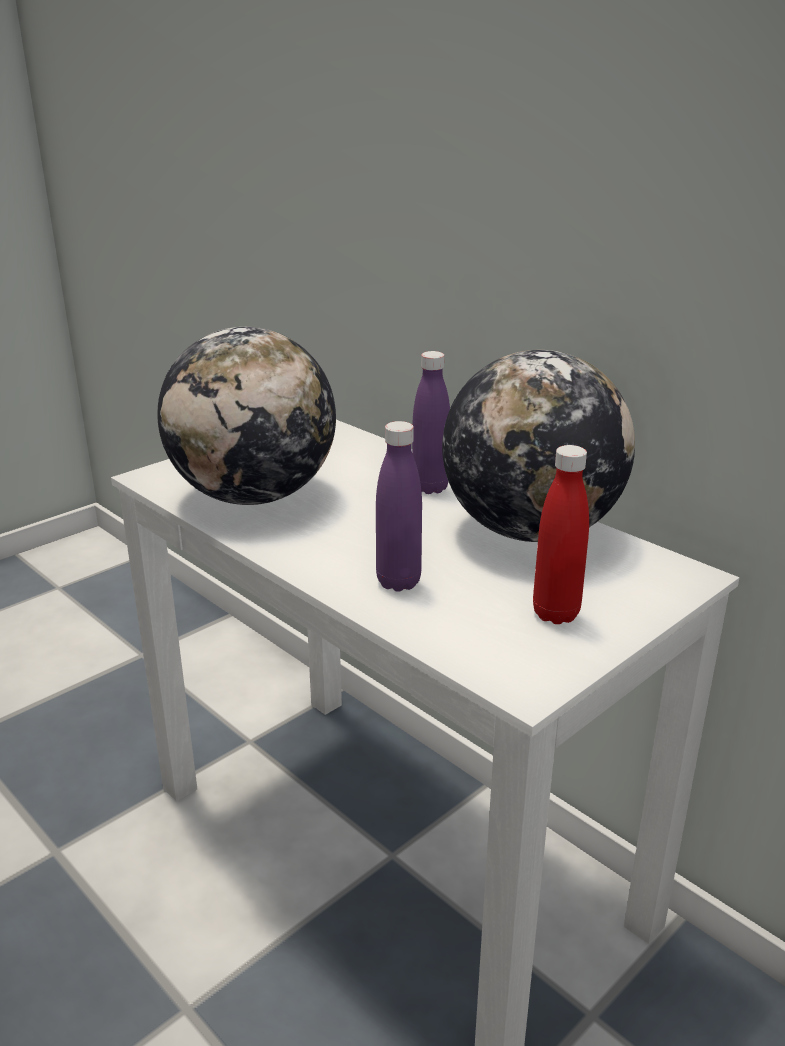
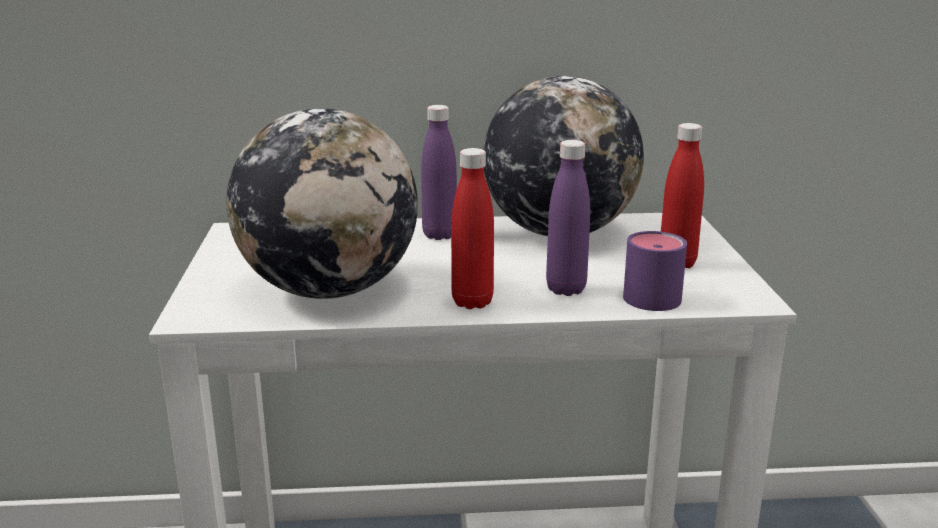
camera: 50 degrees left, 5 degrees down
(310, 554) = (472, 302): none -> red bottle
(458, 629) = (657, 294): none -> purple mug

